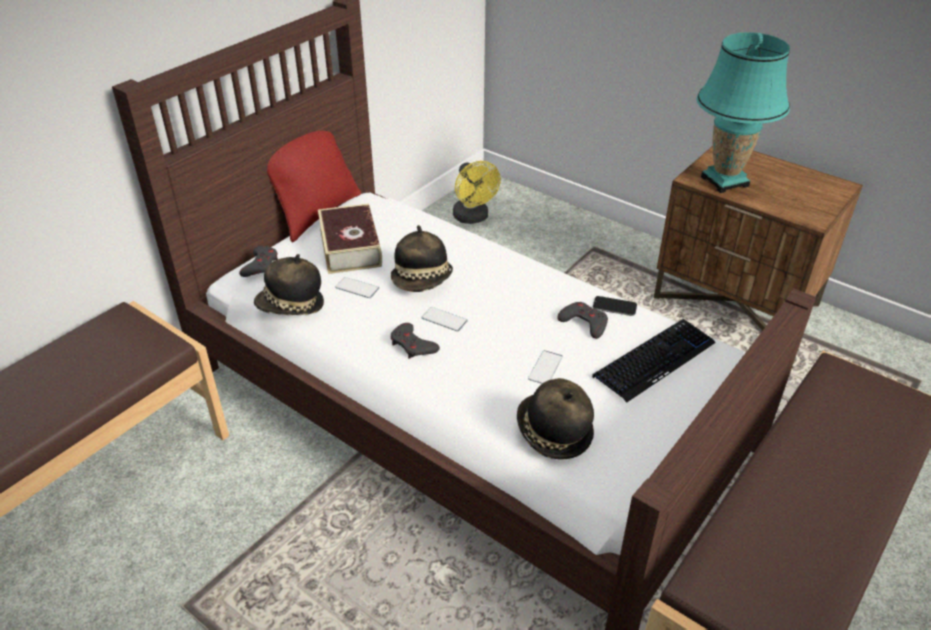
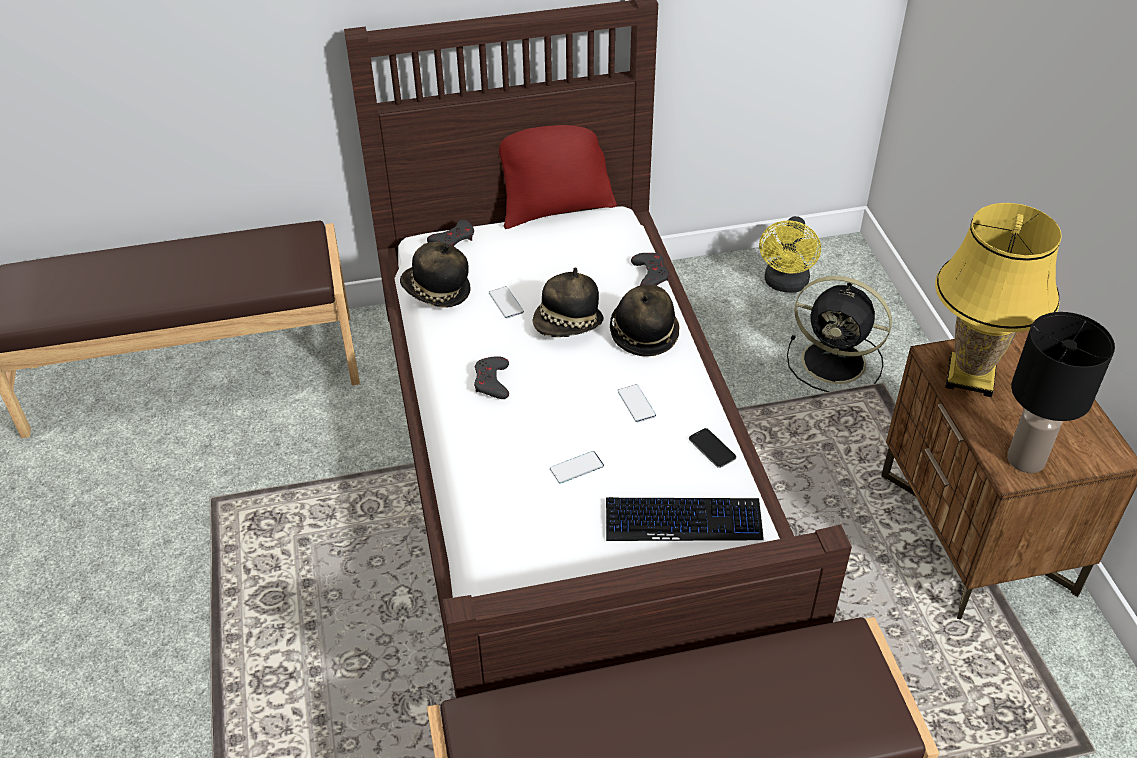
camera: 40 degrees right, 5 degrees up
(350, 247) = (543, 259): book -> none
(444, 319) = (544, 373): phone -> phone (636, 403)
(553, 432) = (514, 526): hat -> hat (643, 333)
(554, 248) = (836, 362): none -> black fan
(584, 323) = (663, 447): grey game controller -> grey game controller (650, 274)
(725, 181) = (970, 377): turquoise table lamp -> yellow table lamp
(808, 208) = (1025, 458): none -> black table lamp

